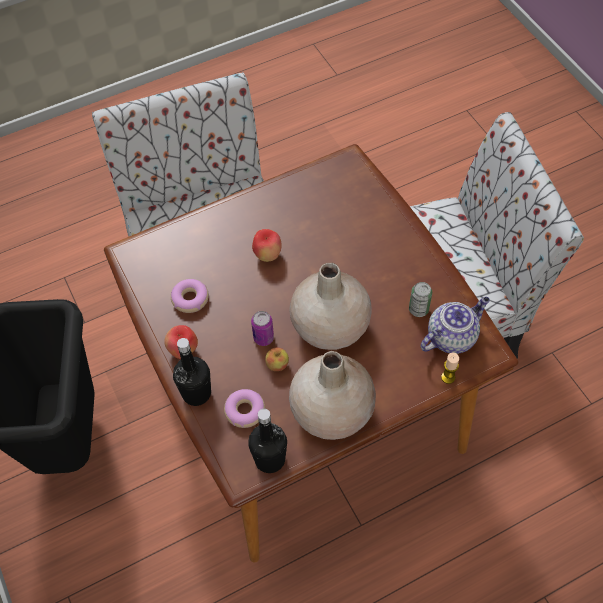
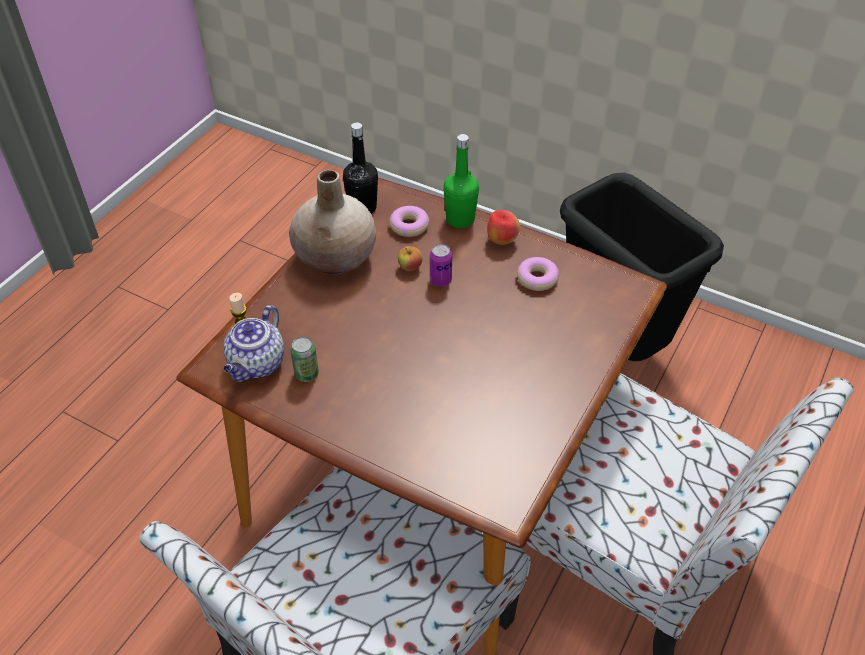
camera: 145 degrees right, 10 degrees down
(196, 393) = (460, 219): black bottle -> green bottle
(267, 255) = (503, 351): apple -> none
(329, 326) = (387, 317): beige vase -> none

